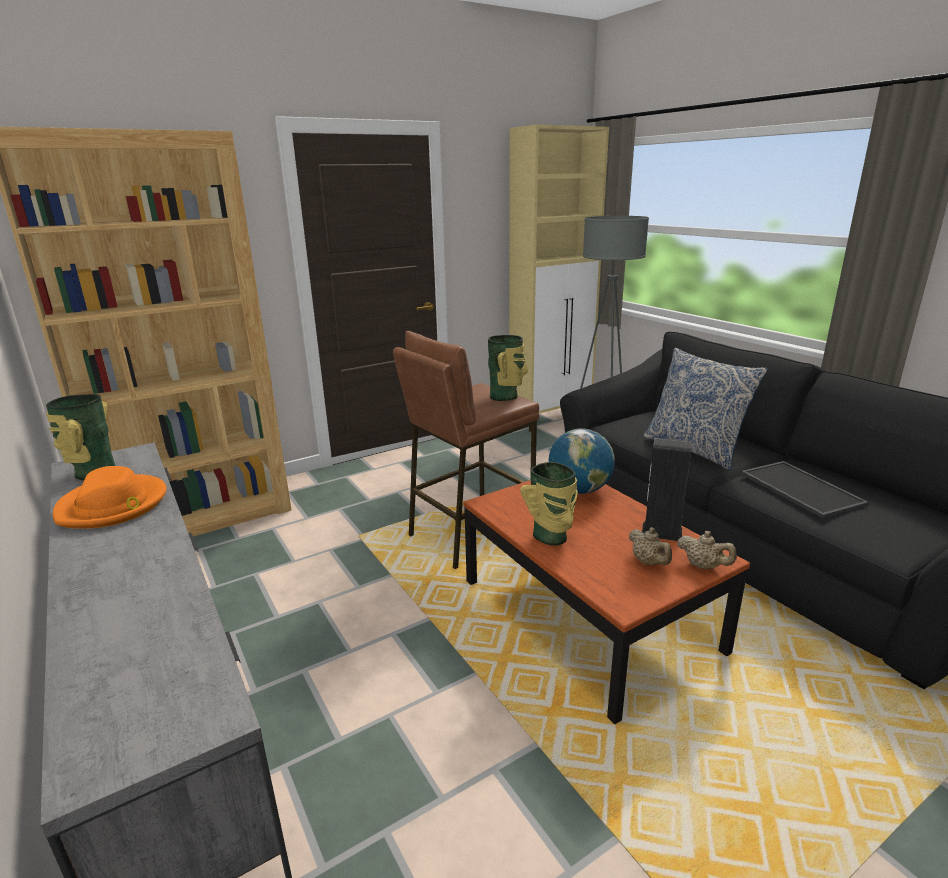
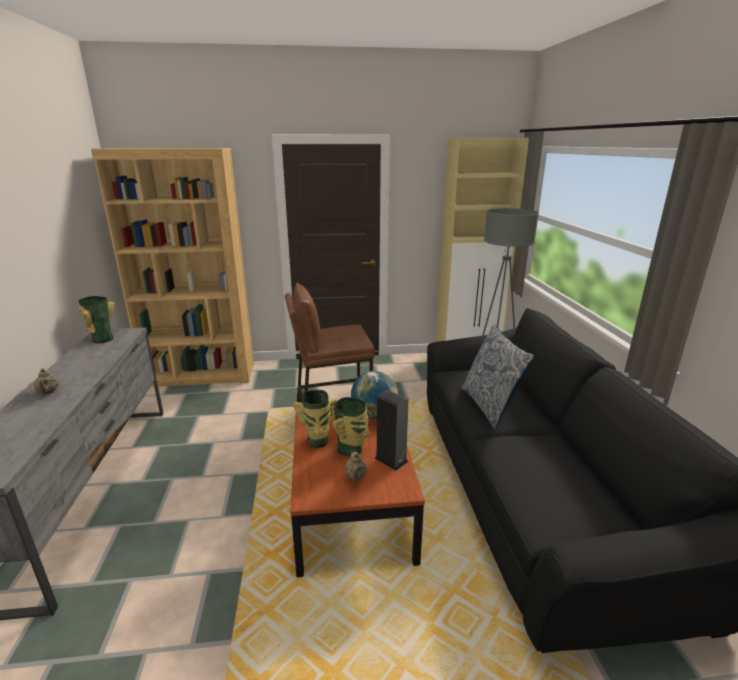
camera: 25 degrees right, 0 degrees up
(113, 505) = (87, 359): orange hat -> none
(505, 396) = (356, 337): vase -> vase (351, 449)
(703, 566) = (388, 492): beige teapot -> beige teapot (48, 392)
(798, 488) = (529, 458): tray -> none

